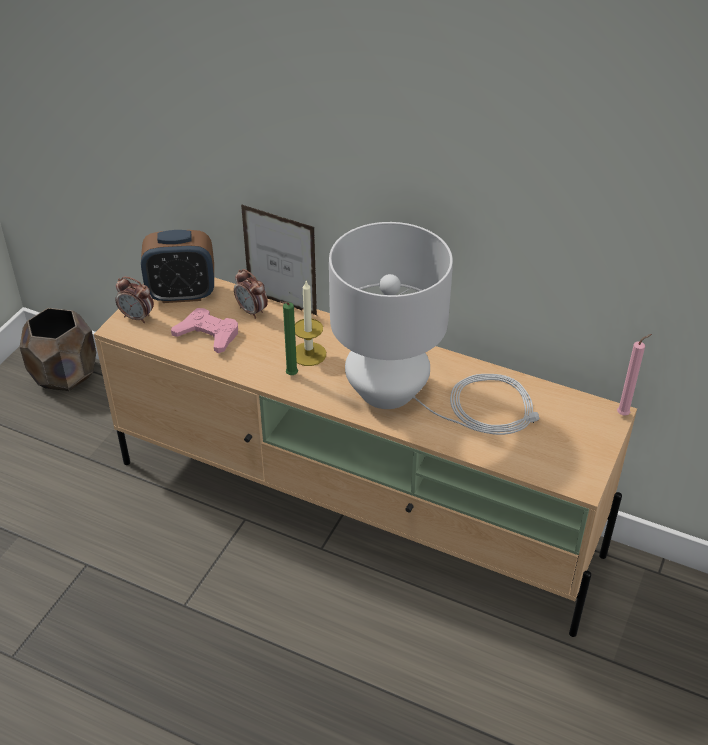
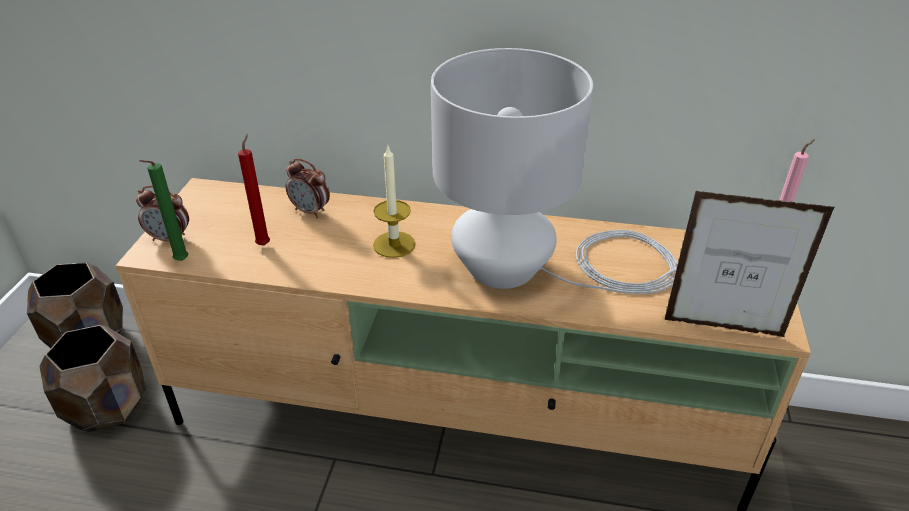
camera: 15 degrees left, 5 degrees down
(73, 438) = (109, 406): none -> brown planter
(182, 294) = (221, 206): alarm clock -> none
(208, 335) = (264, 244): pink game controller -> red candle
(282, 303) = (344, 198): picture frame -> picture frame (723, 328)
(290, 375) = (380, 271): green candle -> green candle (179, 262)

